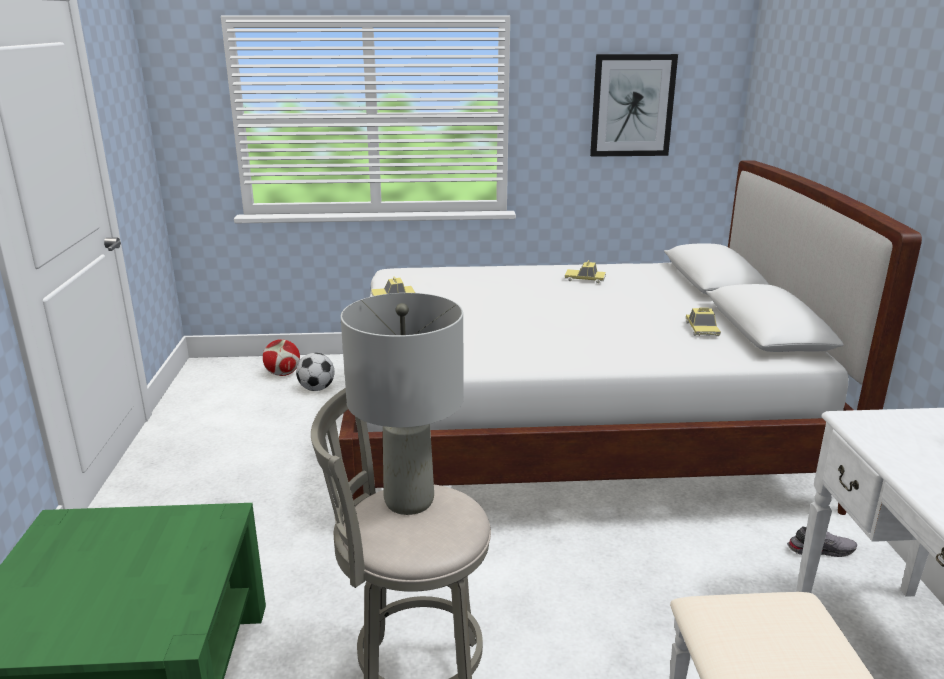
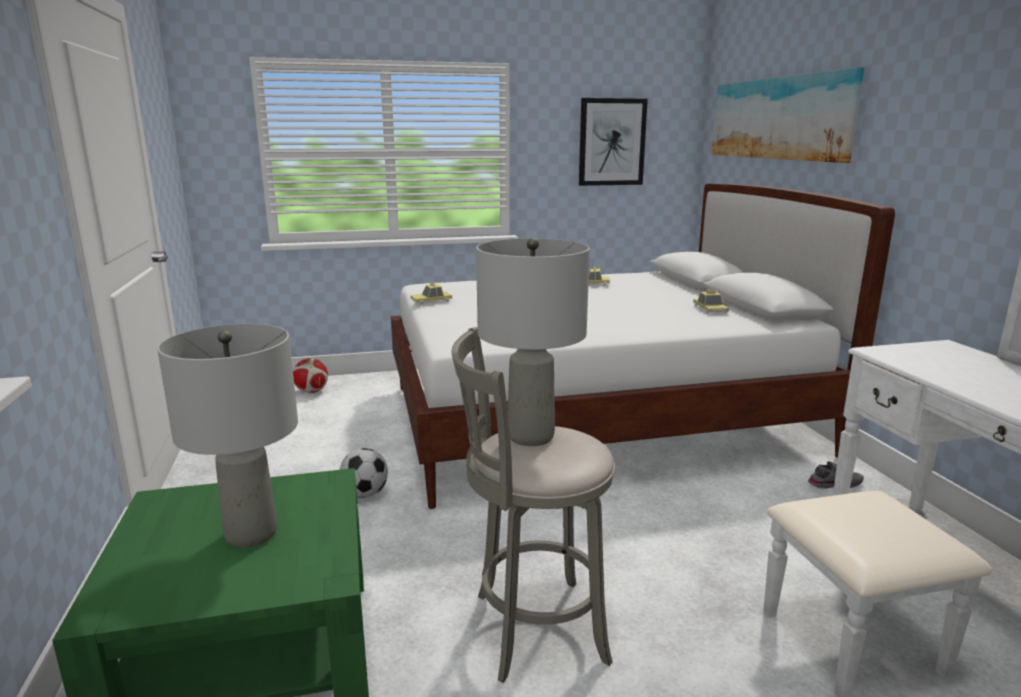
camera: 10 degrees left, 5 degrees down
(127, 574) = (252, 534): none -> grey table lamp
(316, 389) = (348, 400): football -> football (364, 494)
(821, 94) = (779, 118): none -> picture

